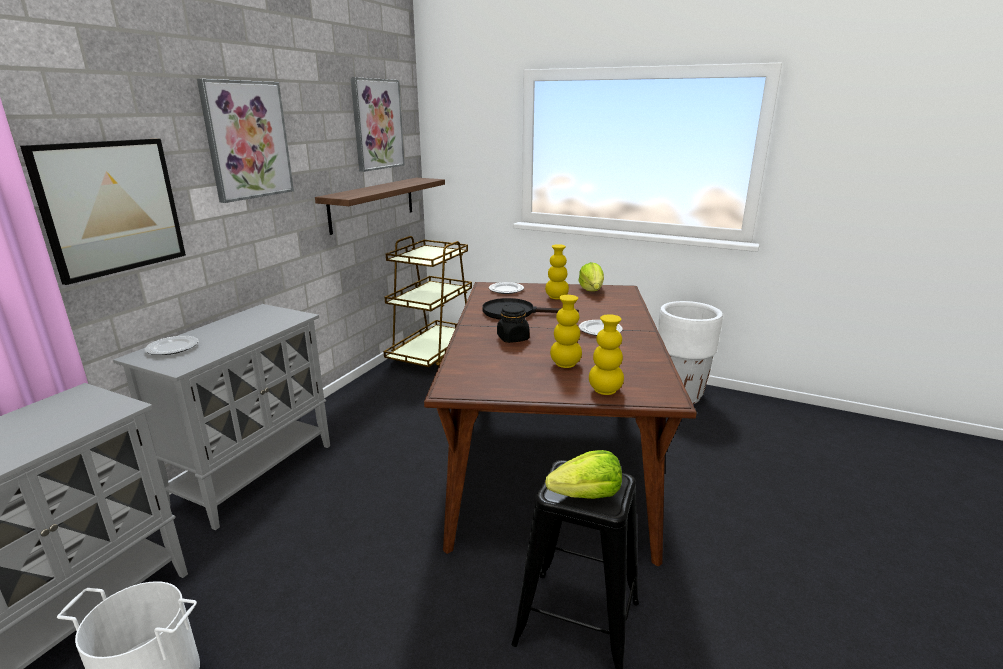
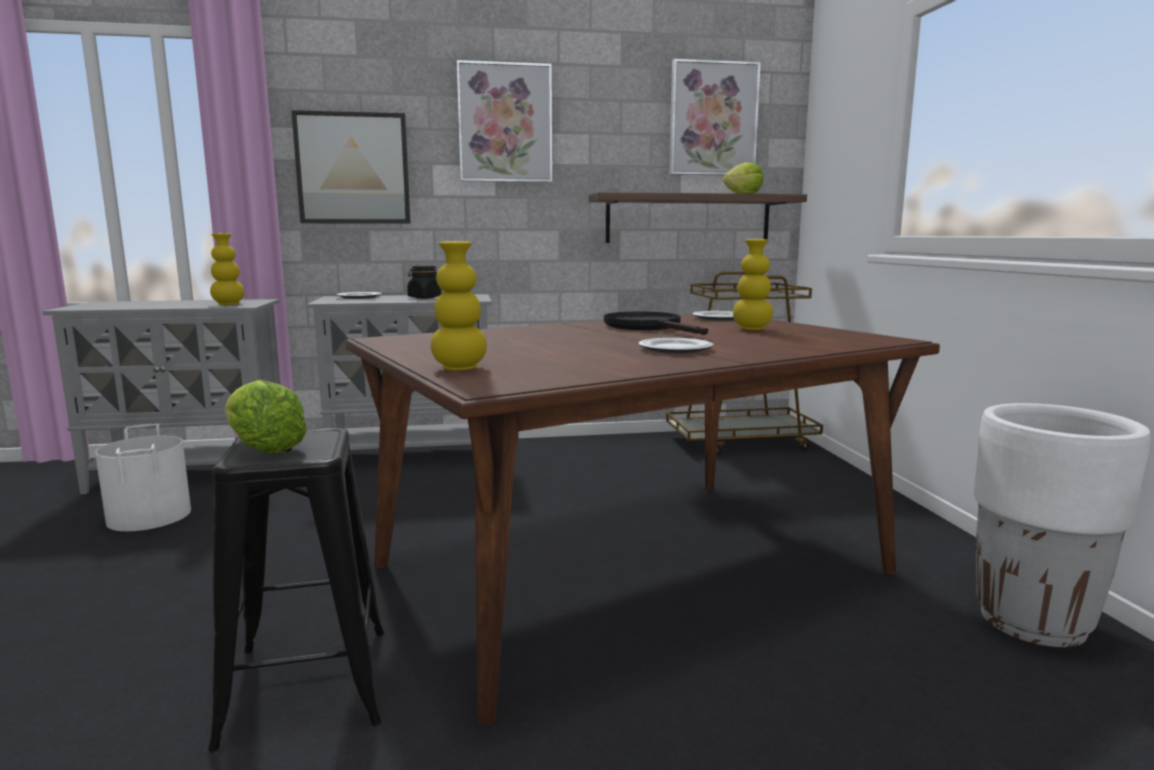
camera: 55 degrees right, 10 degrees down
(513, 338) = (561, 335): black jar -> black jar (424, 297)
(565, 364) = (517, 352): yellow vase -> yellow vase (228, 304)
(591, 290) = (831, 333): lettuce -> lettuce (743, 194)

